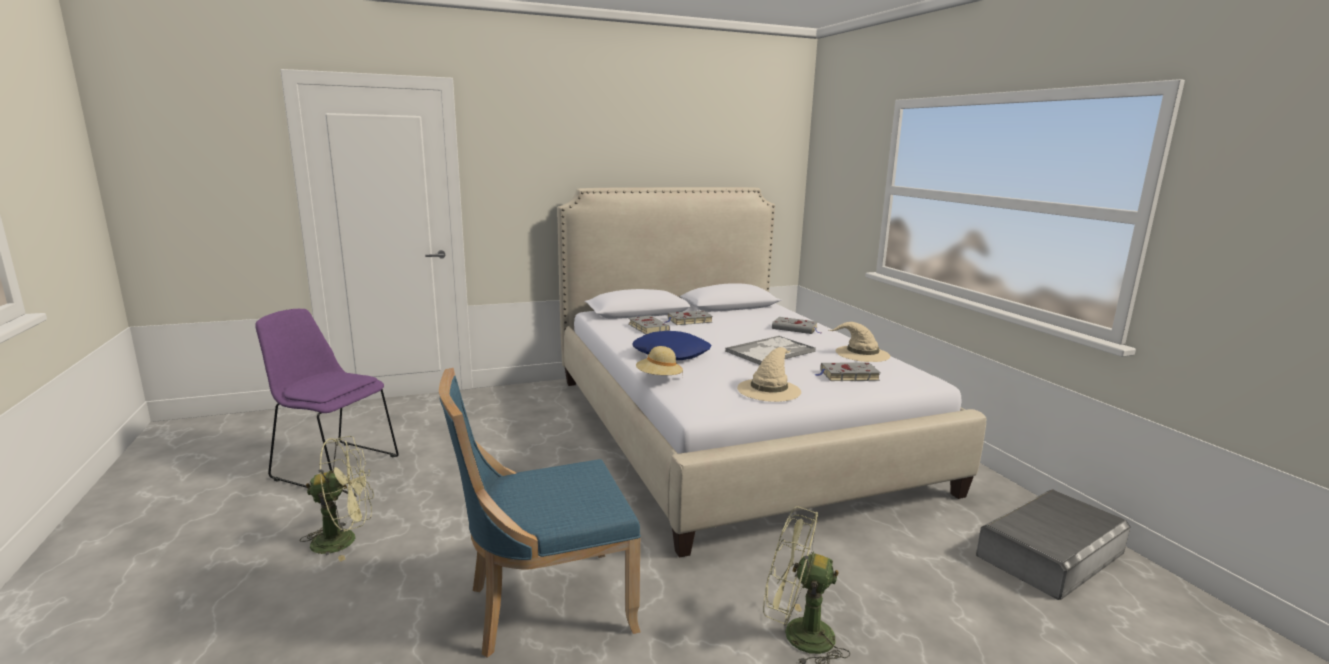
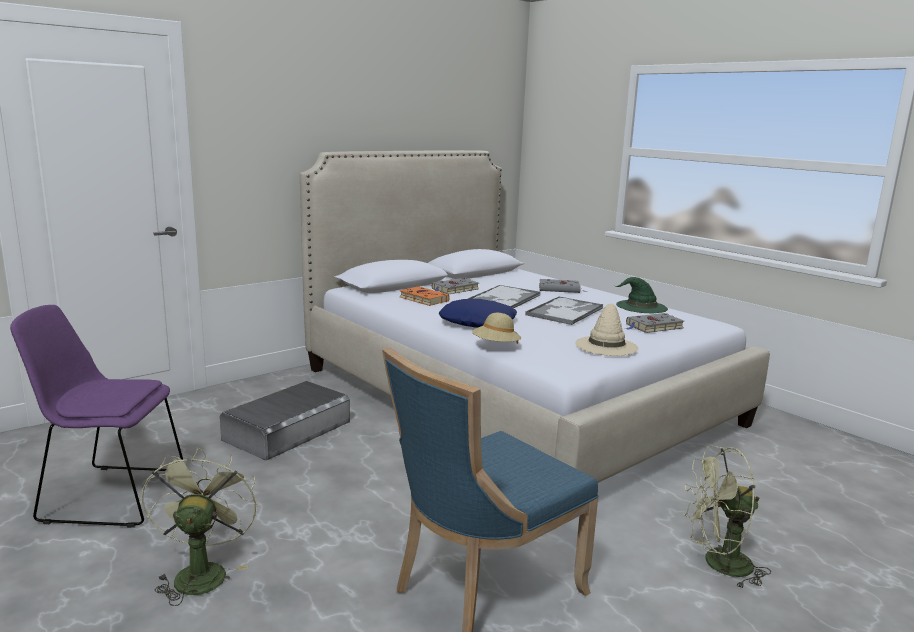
camera: 20 degrees left, 0 degrees up
(344, 540) = (201, 572): green fan -> green fan turned 60 degrees counterclockwise
(647, 327) = (422, 299): grey book -> orange book
(723, 334) = (503, 299): none -> tray
(861, 353) = (641, 306): beige hat -> green hat
(1049, 553) = (842, 460): grey storage box -> grey storage box (287, 430)

